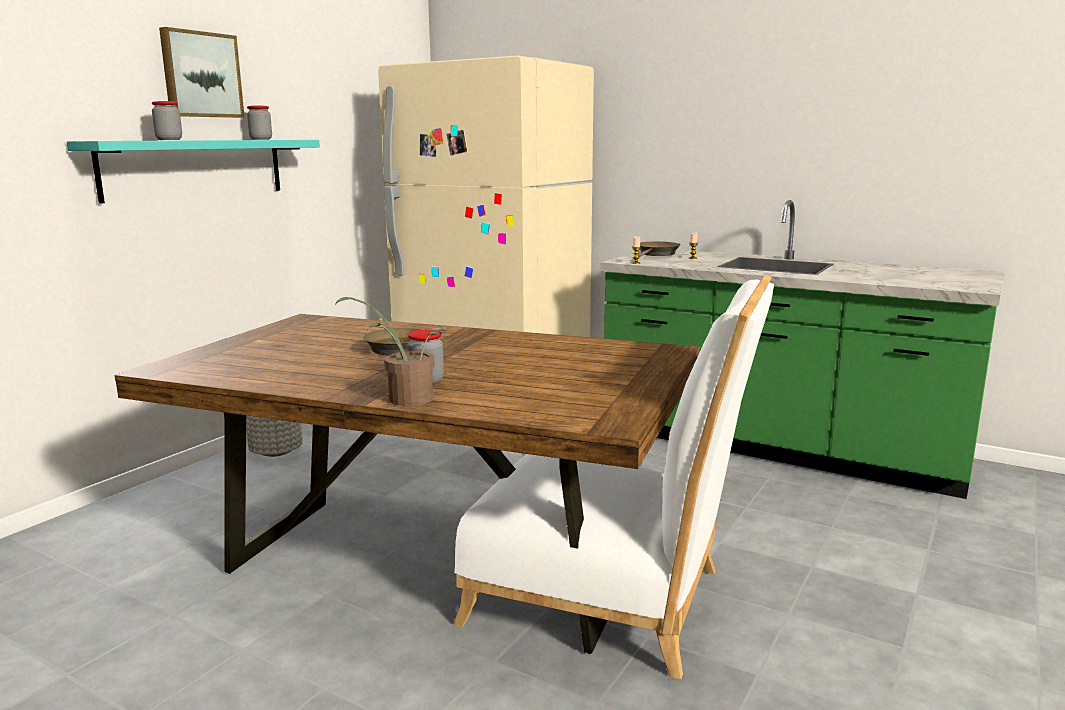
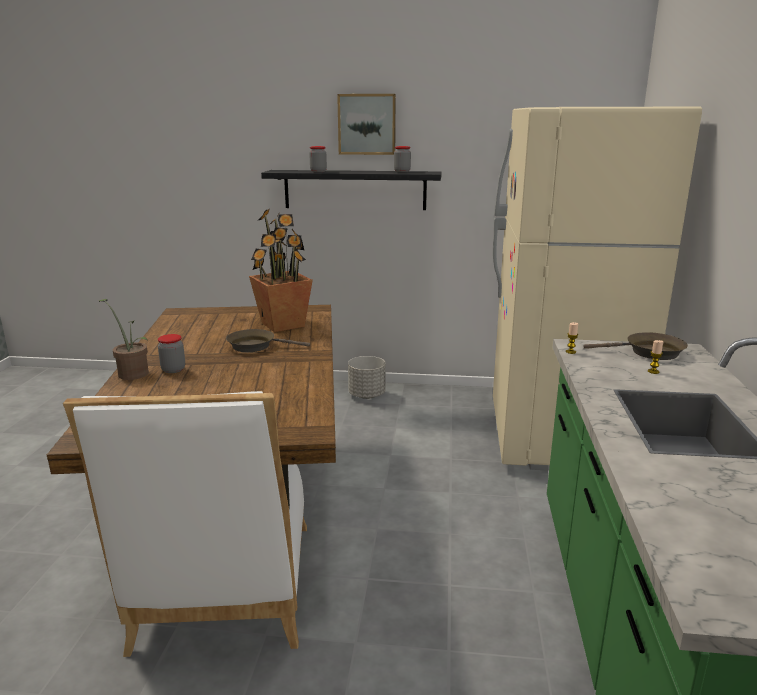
camera: 65 degrees right, 5 degrees up
(195, 168) = (355, 190): turquoise shelf -> black shelf
(340, 333) = (283, 324): none -> potted plant

